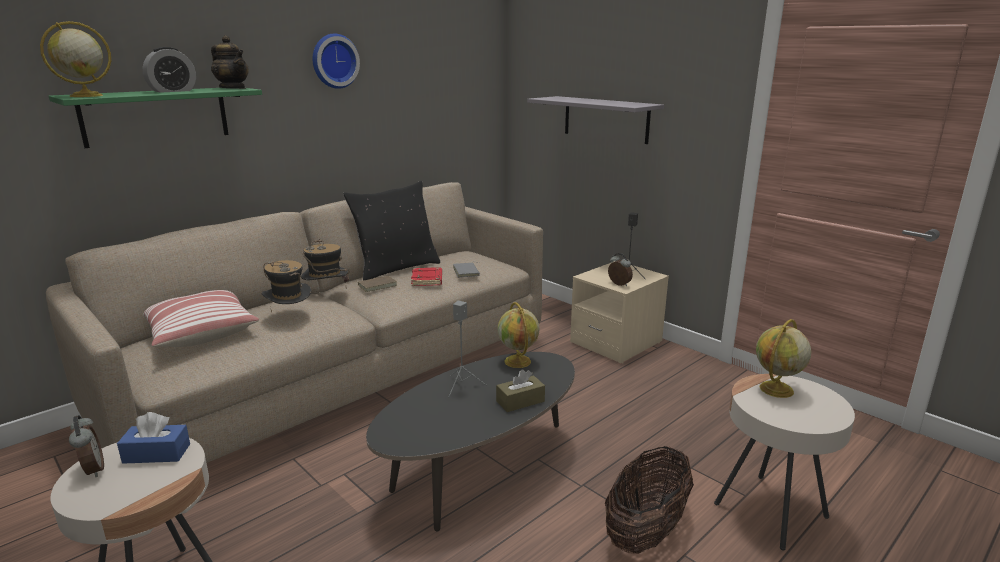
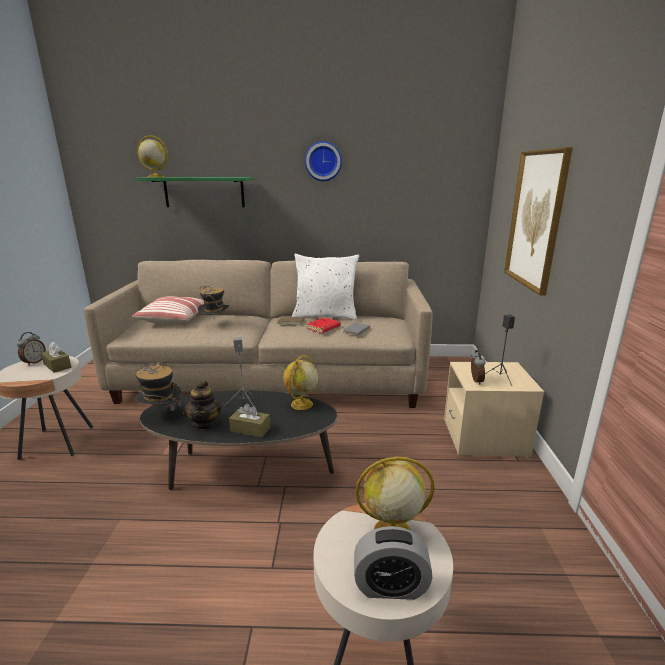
camera: 45 degrees right, 0 degrees up
(157, 453) = (57, 366): blue tissue box -> brown tissue box
(173, 91) = (203, 176): alarm clock -> alarm clock (390, 586)
(233, 88) = (238, 176): teapot -> teapot (205, 423)
(327, 295) = (262, 319): hat -> hat (161, 415)
(396, 268) = (325, 315): black pillow -> white pillow
(605, 119) = (536, 219): grey shelf -> picture
(646, 531) = (260, 586): basket -> none

